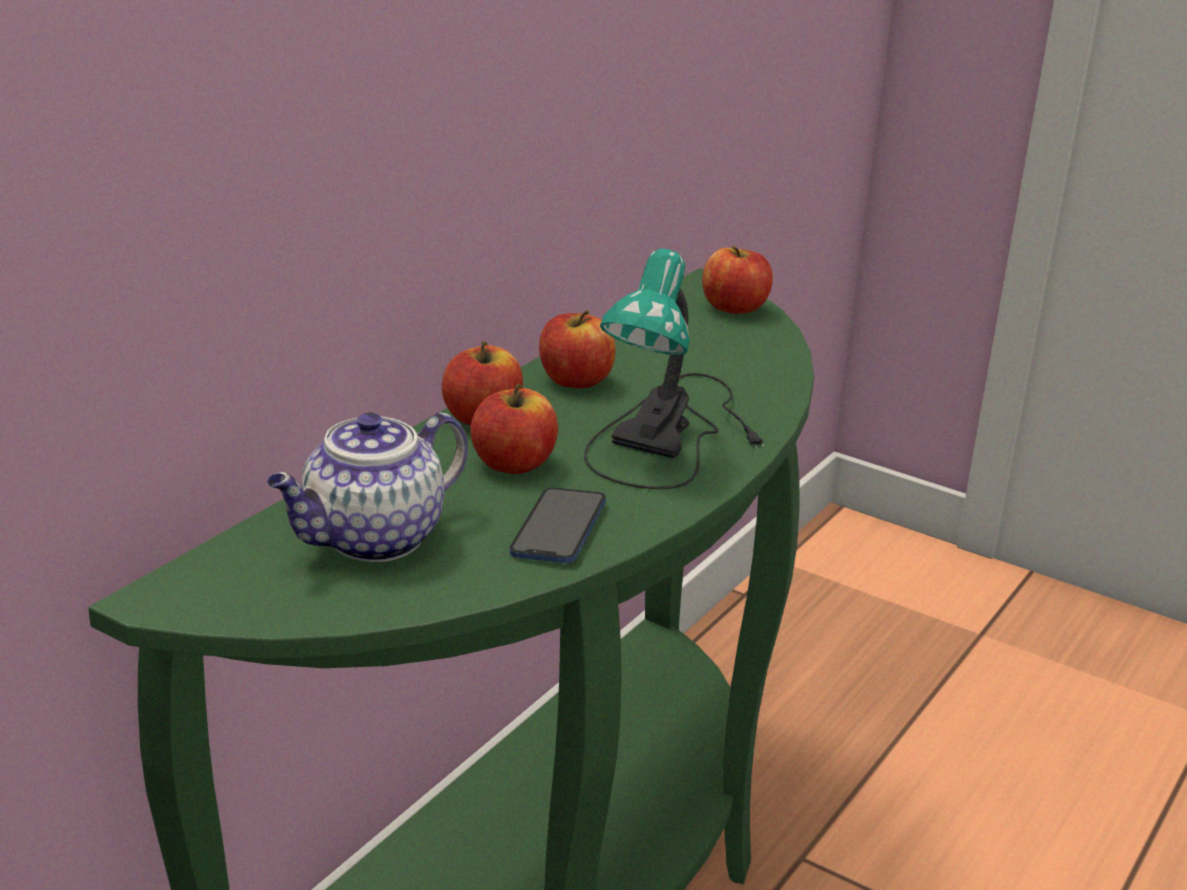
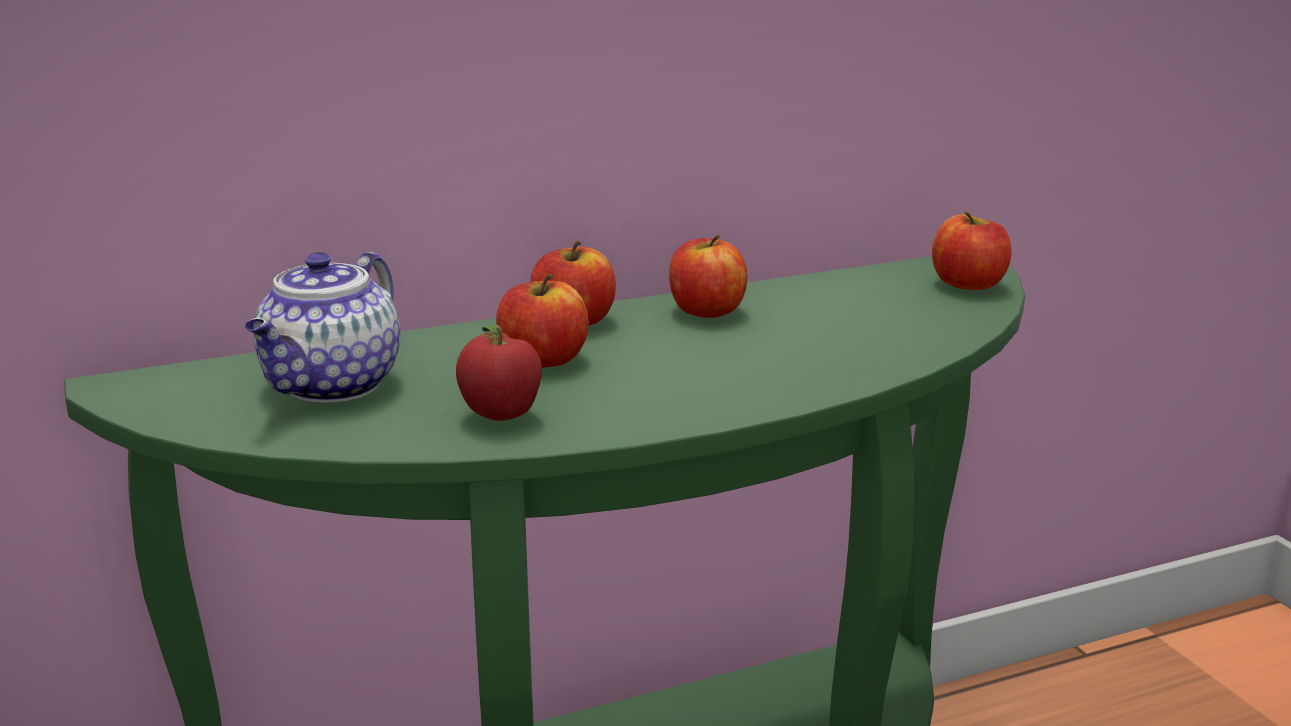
camera: 35 degrees right, 5 degrees down
(372, 540) = (332, 386): teapot -> teapot turned 60 degrees counterclockwise
(558, 529) = (499, 417): phone -> apple
(673, 433) = (735, 369): table lamp -> none

